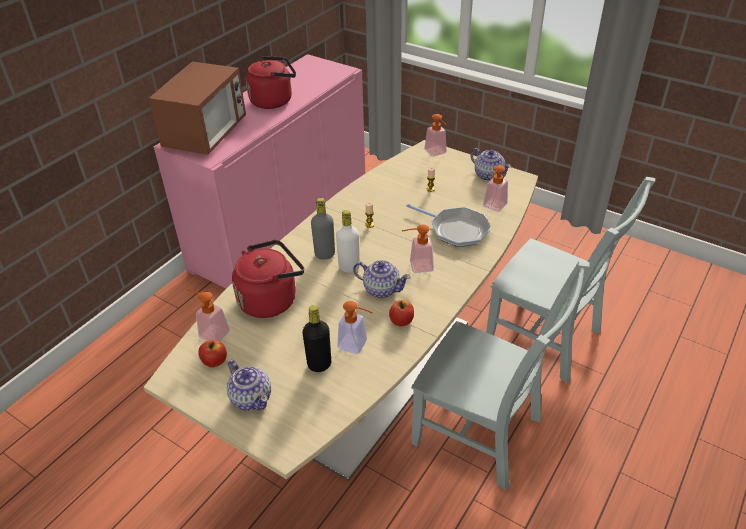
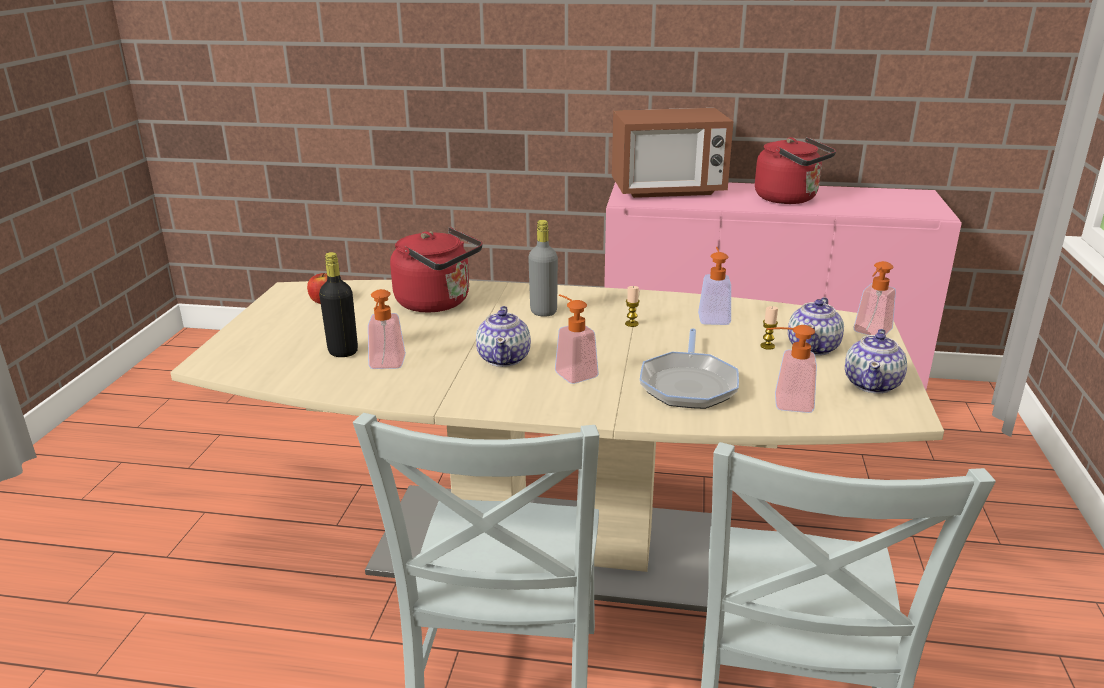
camera: 65 degrees right, 15 degrees down
(210, 333) = (366, 289): soap dispenser -> soap dispenser (713, 317)
(251, 398) = (277, 329): teapot -> teapot (813, 347)
(349, 267) = (531, 330): white bottle -> none
(401, 321) = (450, 384): apple -> none

